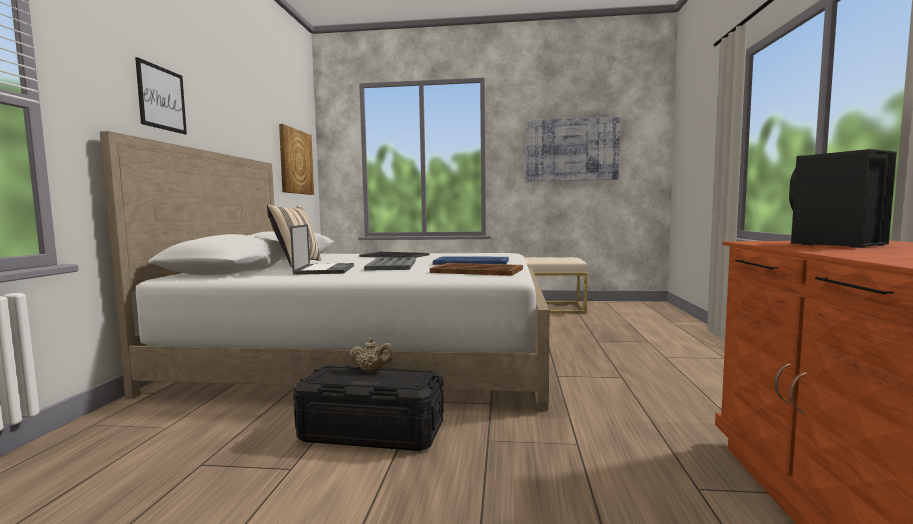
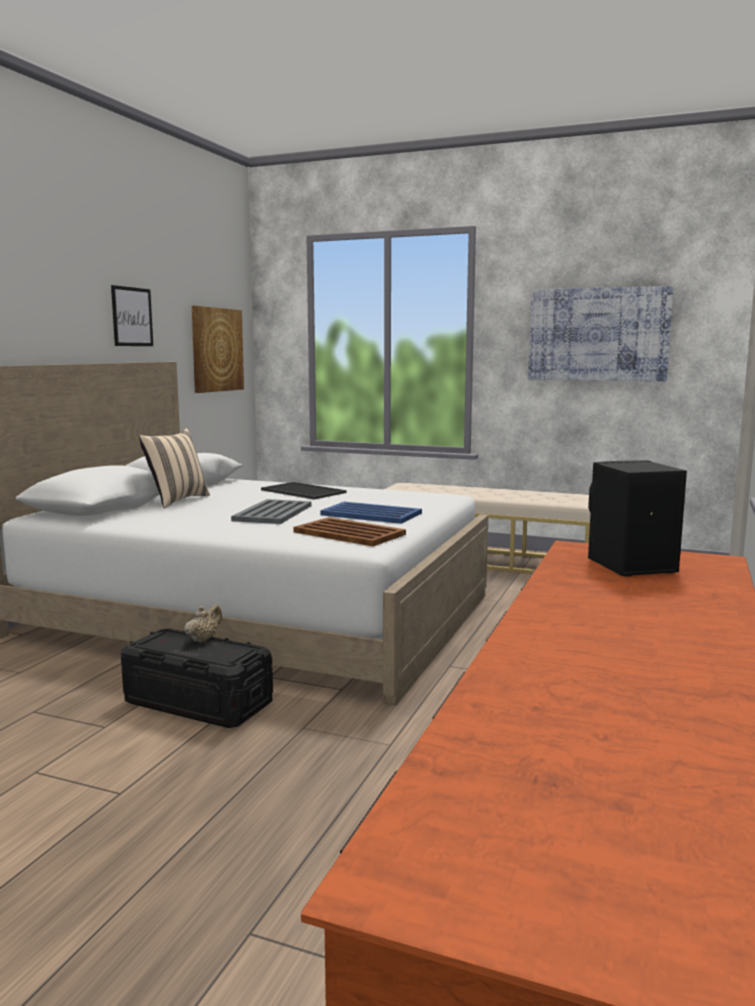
camera: 15 degrees right, 5 degrees up
(161, 98) = (35, 313): picture -> picture (132, 317)
(325, 270) = (193, 516): laptop -> none
(372, 370) = (203, 639): beige teapot -> beige teapot turned 90 degrees counterclockwise

